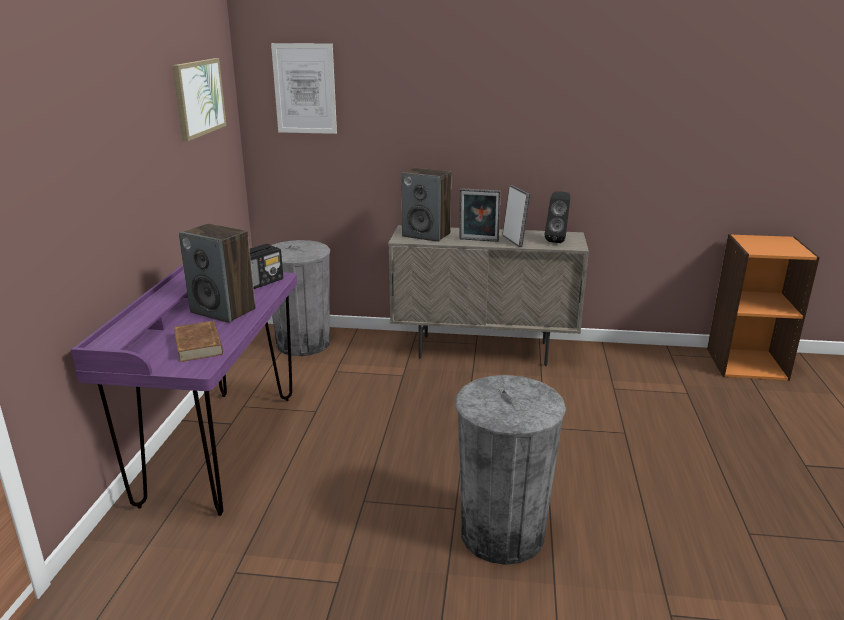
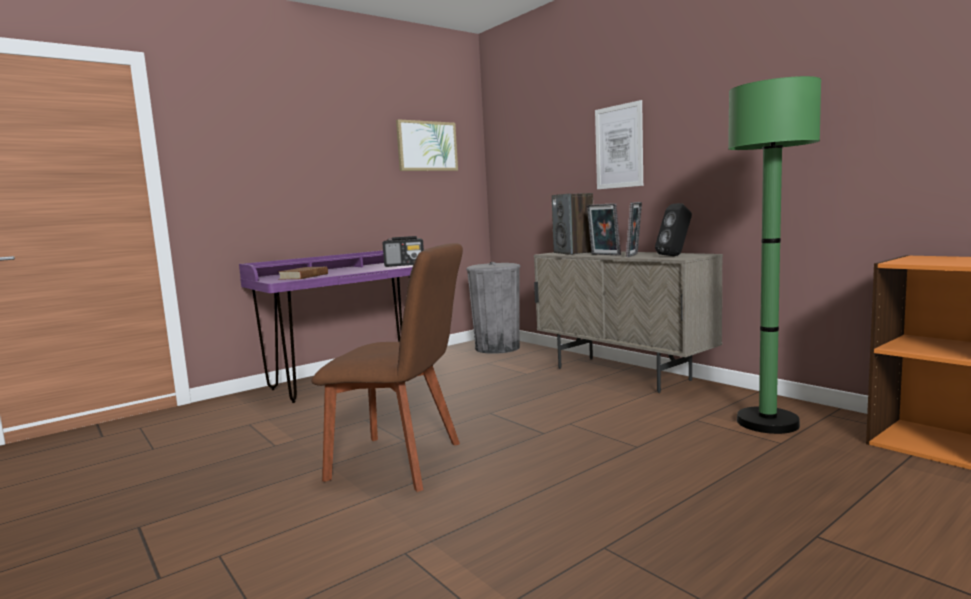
camera: 45 degrees right, 15 degrees down
(224, 311) = (355, 270): speaker -> none
(304, 89) = (518, 142): picture -> picture (619, 146)
(502, 534) = (402, 462): grey trash can -> brown chair
(654, 375) = (767, 422): none -> green floor lamp

